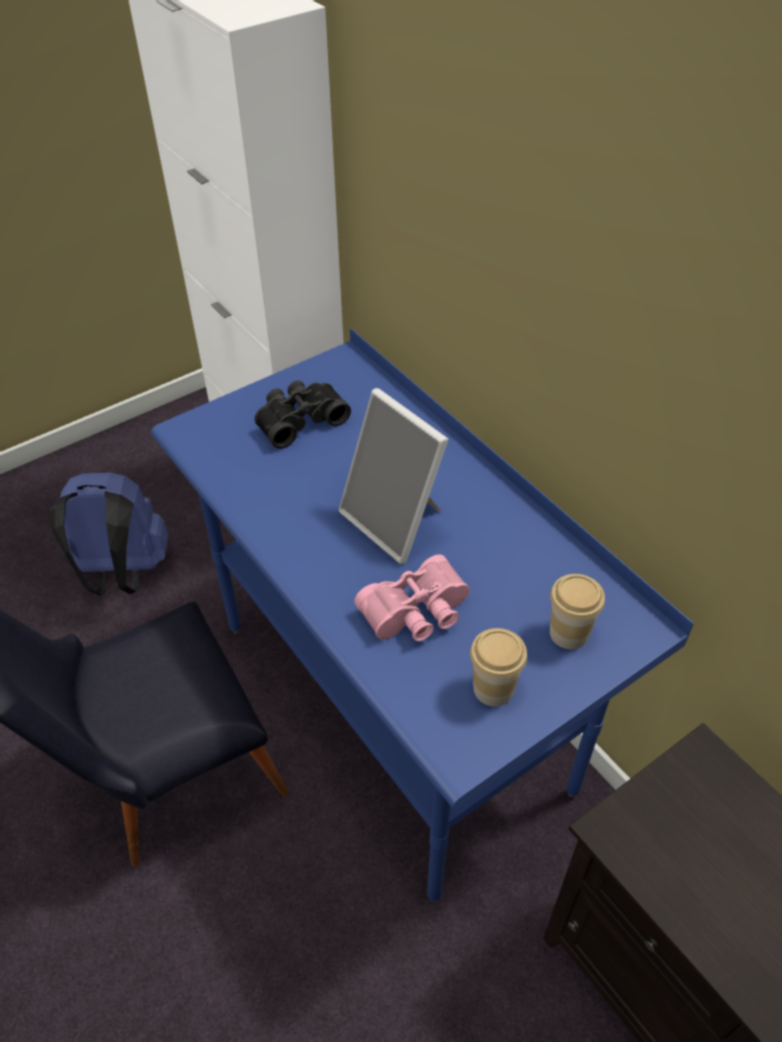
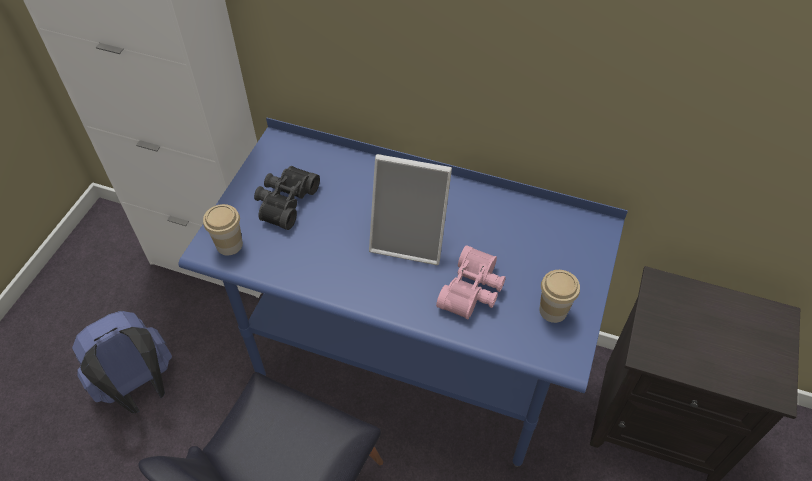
camera: 35 degrees left, 5 degrees up
(568, 633) = (565, 253): cup -> cup (229, 245)

